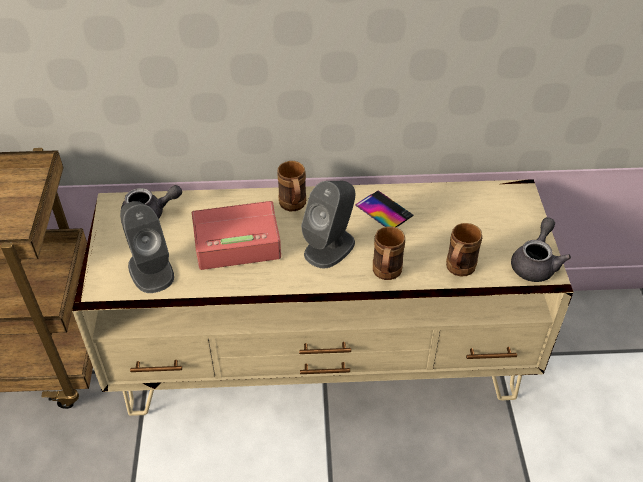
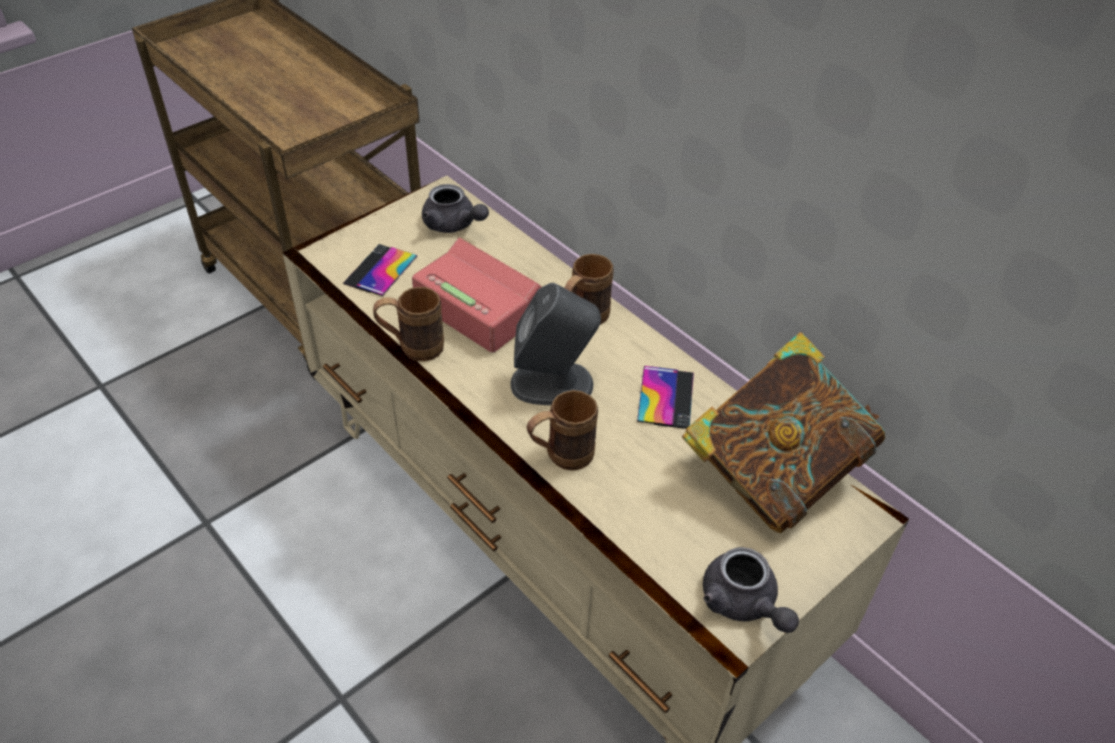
camera: 50 degrees right, 0 degrees up
(150, 270) = (380, 270): grey speaker -> phone
(457, 271) = (639, 524): brown mug -> brown mug (412, 348)
(468, 204) = (772, 473): none -> book
(535, 263) = (743, 604): grey teapot -> grey teapot turned 75 degrees clockwise

